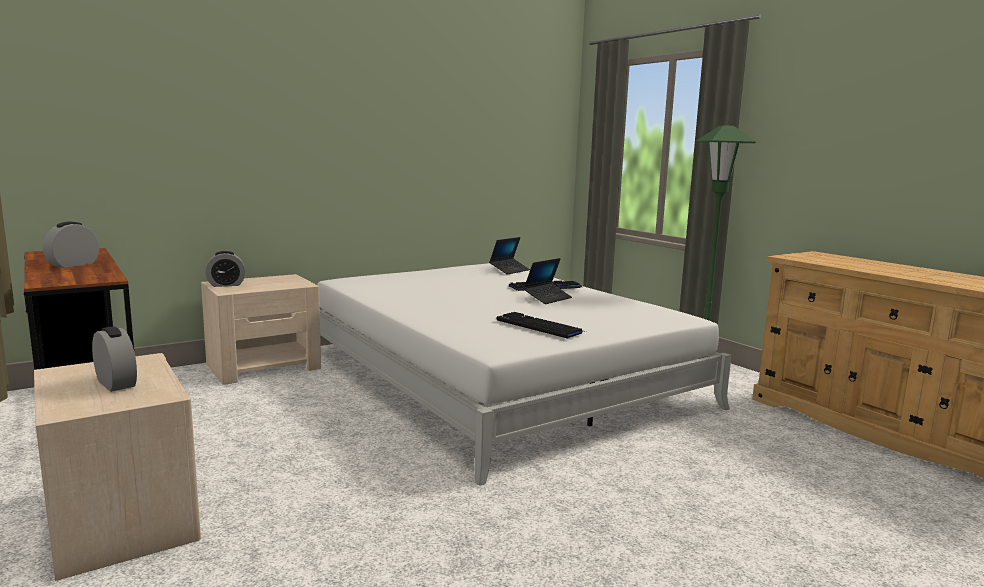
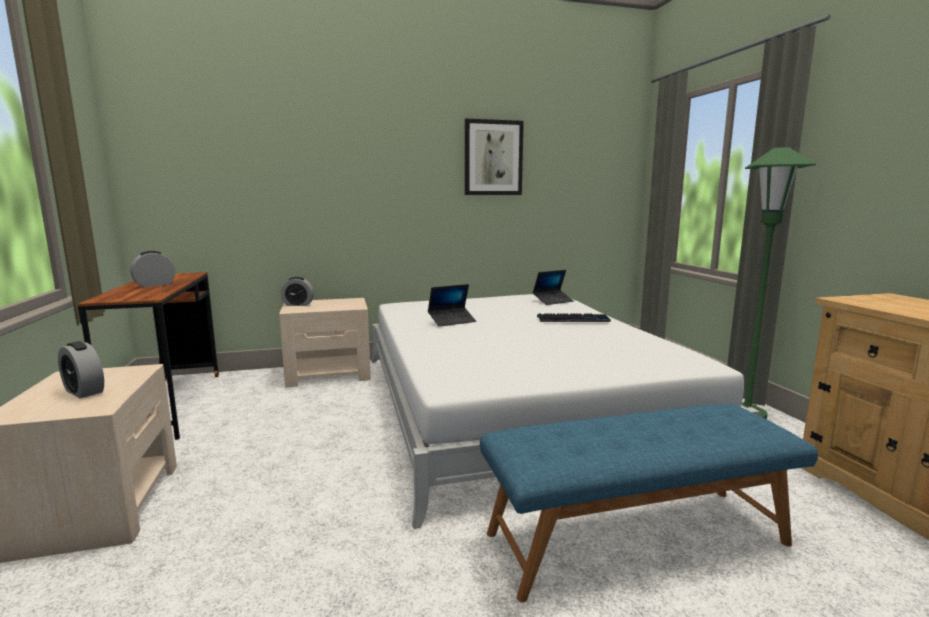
camera: 20 degrees right, 0 degrees up
(116, 384) = (84, 391): alarm clock -> alarm clock turned 150 degrees clockwise
(435, 114) = (493, 158): none -> picture
(539, 326) = (523, 362): keyboard -> none
(547, 298) = (563, 331): laptop -> laptop (452, 321)
(664, 464) = (636, 537): none -> blue bench

